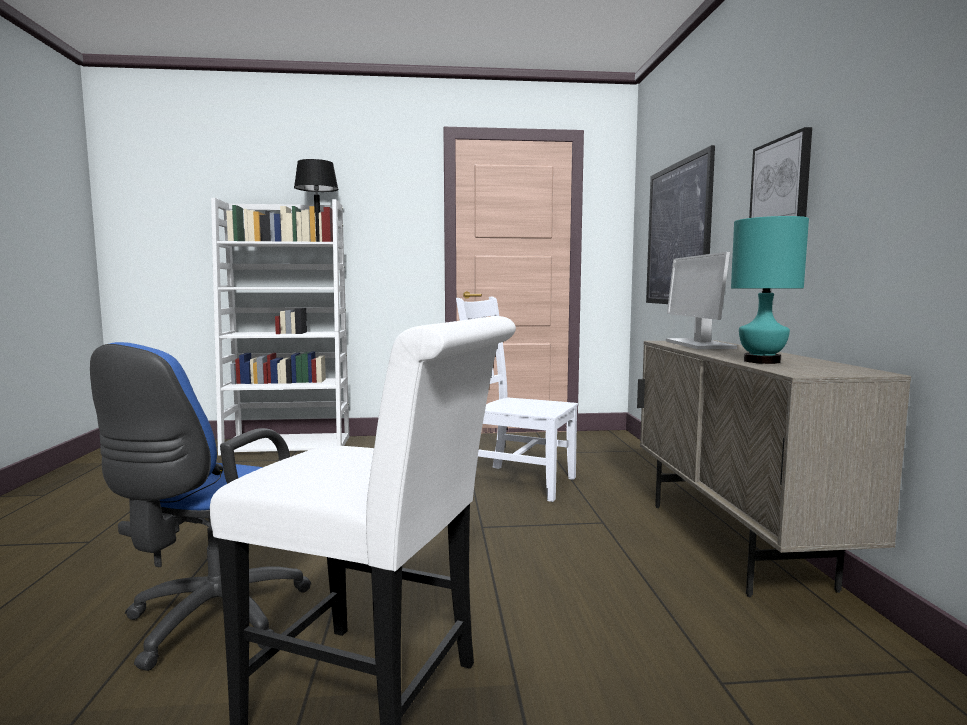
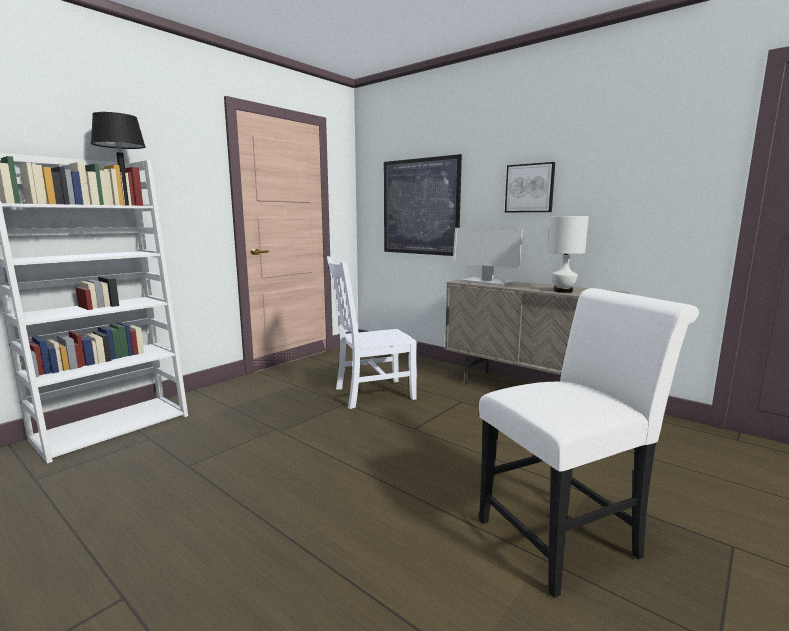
camera: 45 degrees left, 5 degrees up
(210, 622) = (404, 567): blue office chair -> none
(762, 361) = (563, 291): turquoise table lamp -> white table lamp

